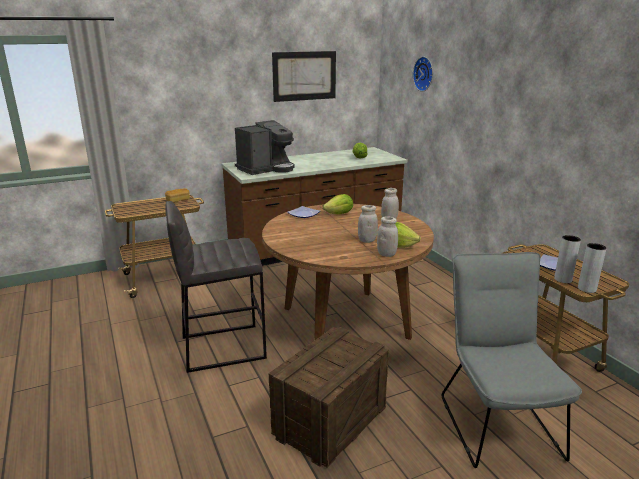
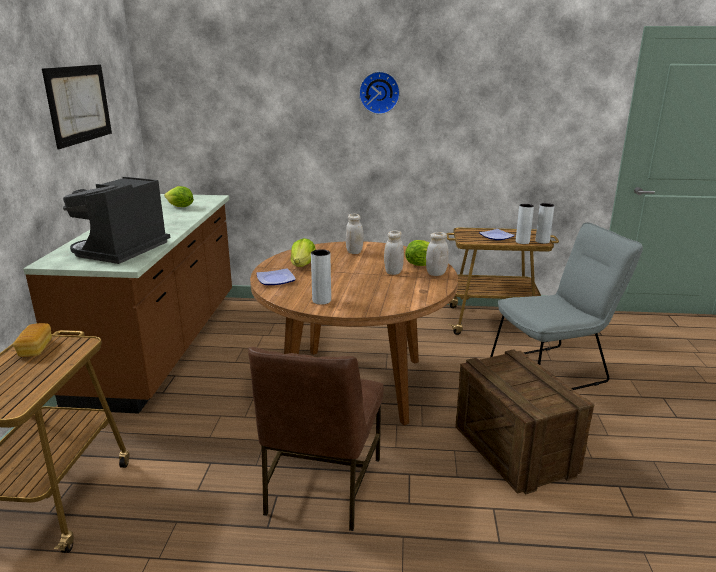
camera: 60 degrees left, 0 degrees up
(222, 347) = (321, 486): grey stool -> brown chair
(266, 169) = (121, 251): coffee machine -> coffee machine turned 150 degrees counterclockwise
(285, 233) = (321, 300): none -> grey vase
(425, 74) = (238, 87): wall clock -> wall clock (379, 92)
(495, 420) = (554, 369): grey chair -> grey chair turned 135 degrees clockwise

